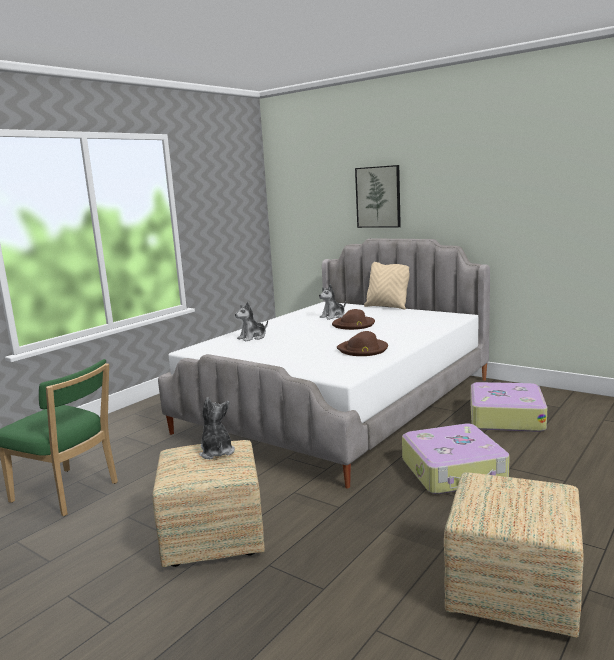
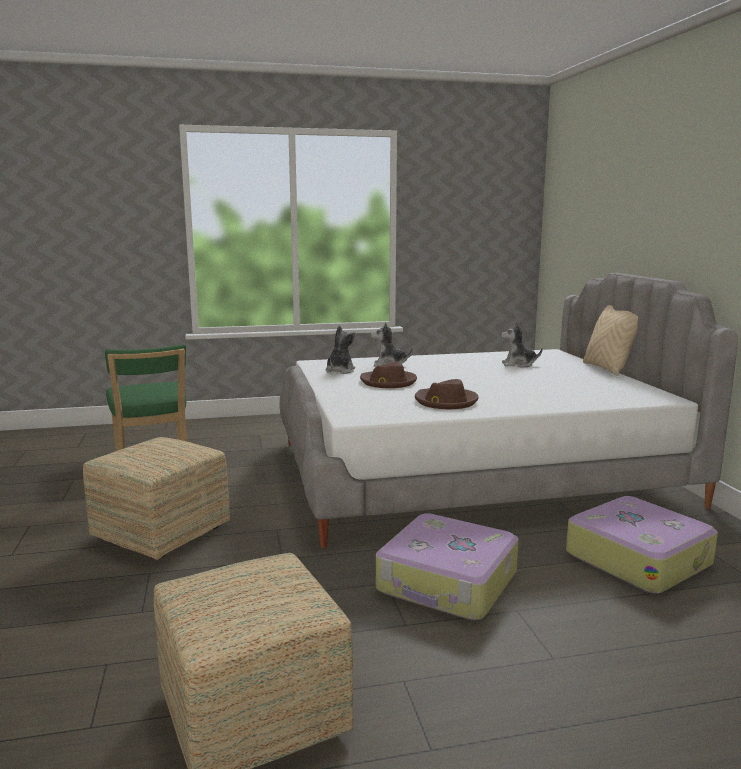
camera: 40 degrees right, 0 degrees up
(216, 452) = (173, 450): plush toy -> plush toy (339, 371)
(354, 325) = (513, 377): brown hat -> brown hat (388, 382)
(378, 197) = (635, 215): picture -> none

